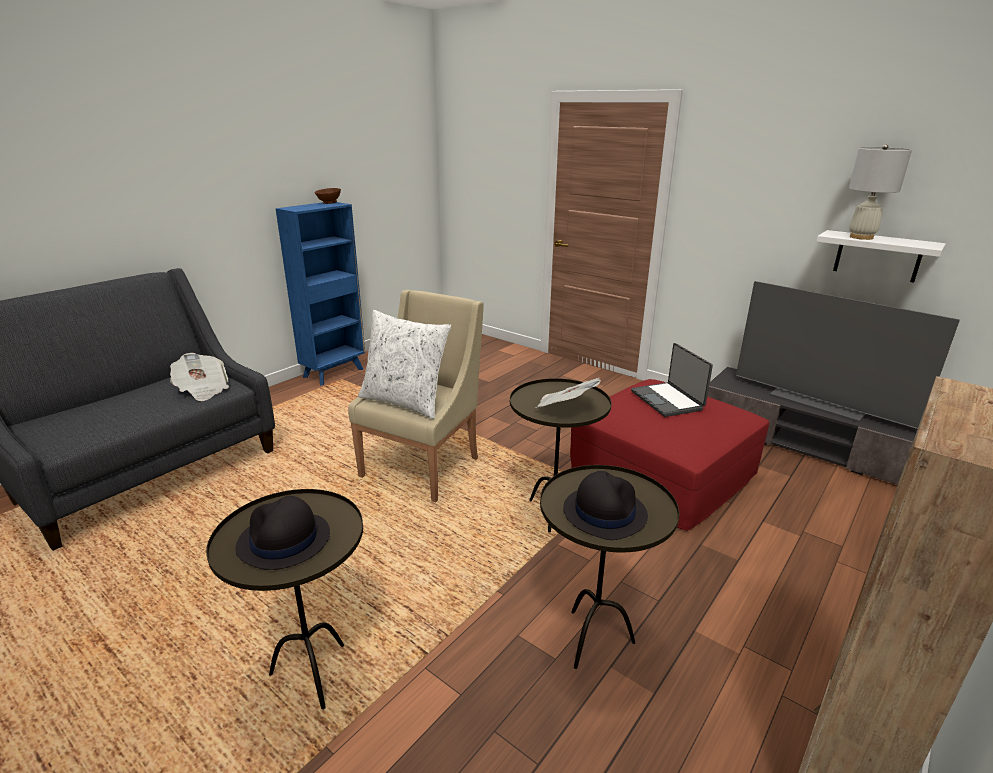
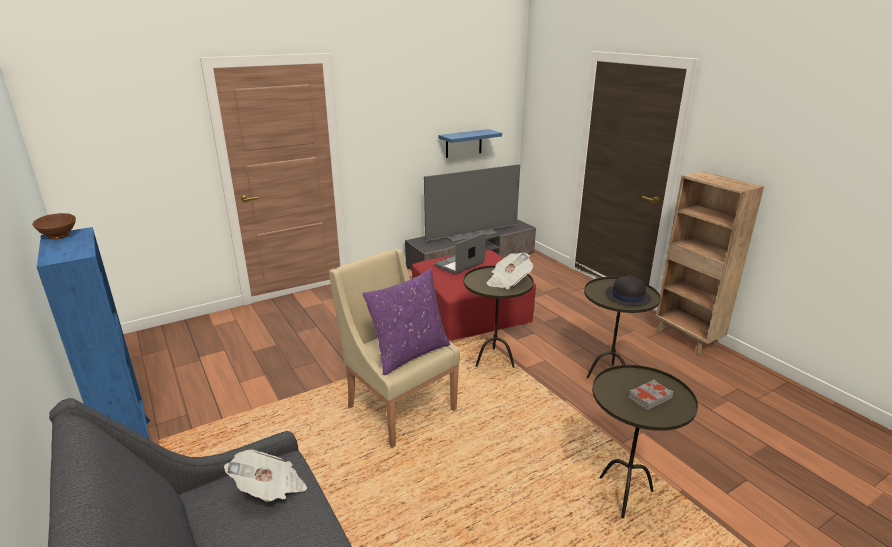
camera: 70 degrees left, 0 degrees up
(283, 541) = (649, 397): black hat -> grey book
(405, 402) = (409, 353): white pillow -> purple pillow
(668, 400) = (460, 264): laptop -> laptop turned 135 degrees clockwise
(861, 237) = (464, 135): white table lamp -> none
(877, 256) = (463, 143): white shelf -> blue shelf

